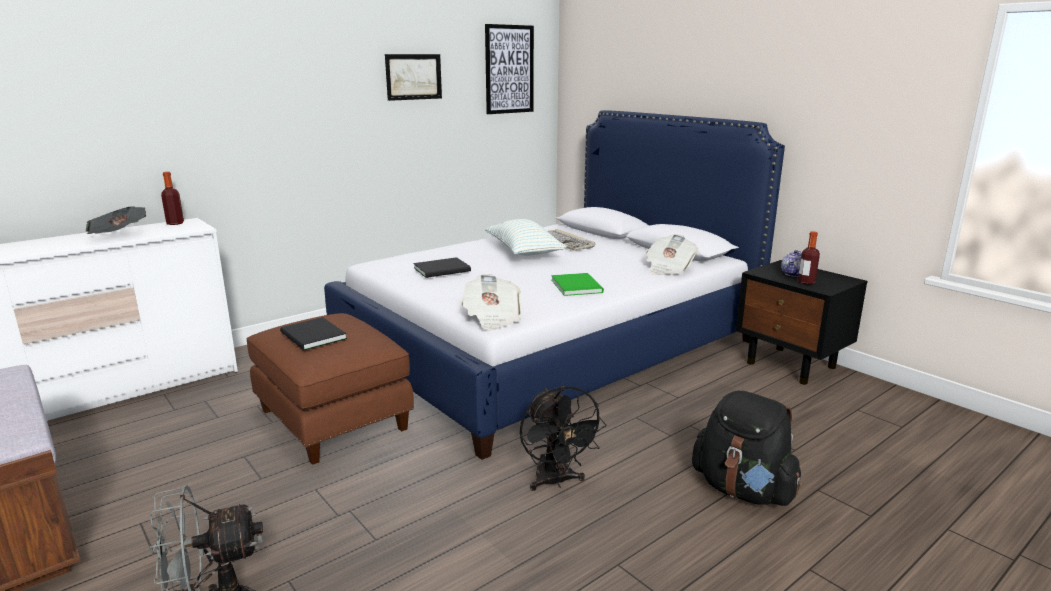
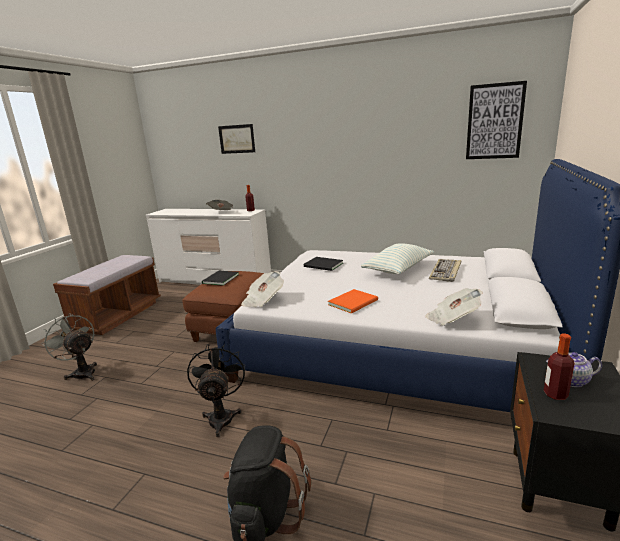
camera: 60 degrees right, 0 degrees up
(413, 77) = (400, 131): picture -> picture (237, 139)
(556, 482) = (221, 416): black fan -> black fan turned 135 degrees clockwise
(577, 285) = (354, 302): green book -> orange book

